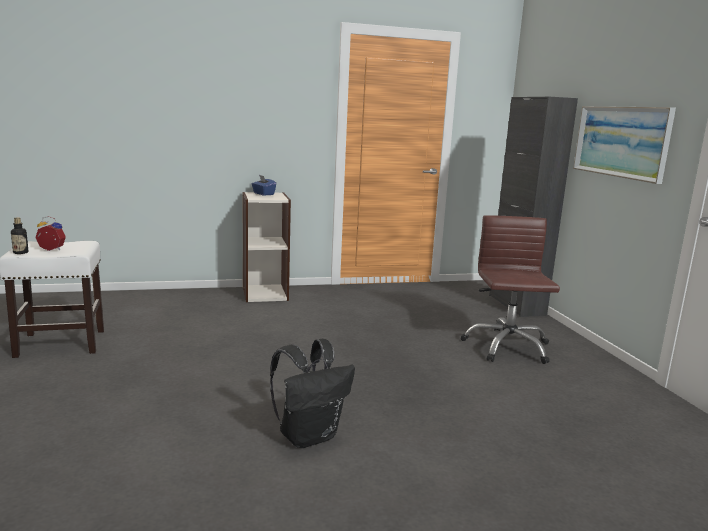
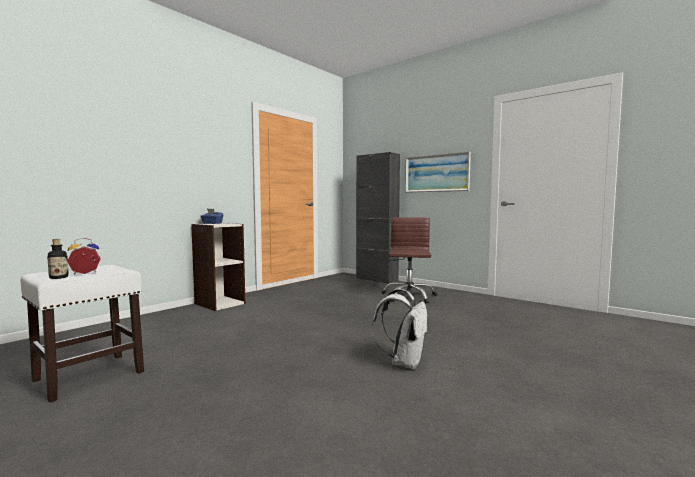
camera: 35 degrees left, 10 degrees down
(309, 436) = (404, 362): black backpack -> white backpack
(507, 346) = (408, 296): brown office chair -> brown office chair turned 45 degrees clockwise

